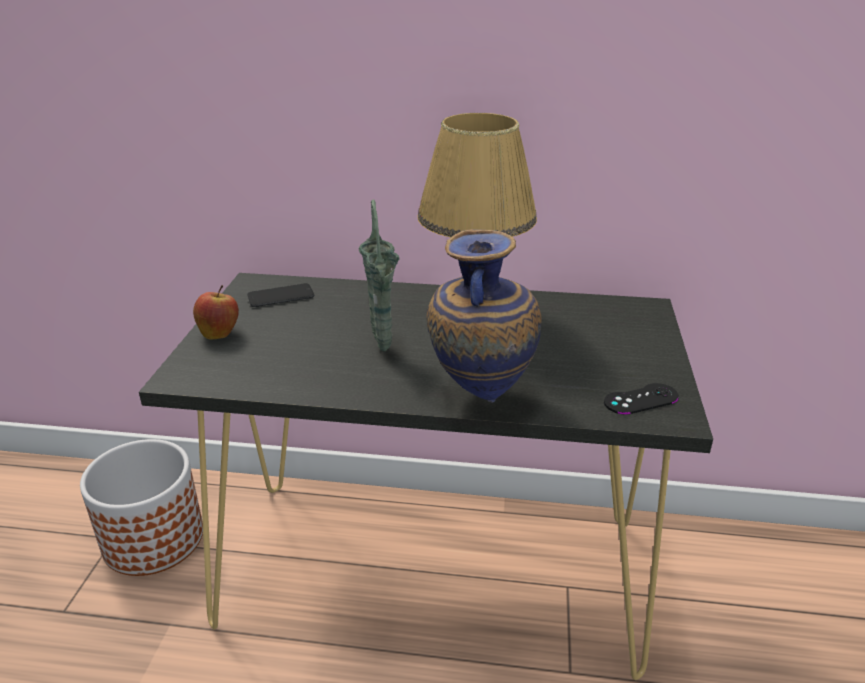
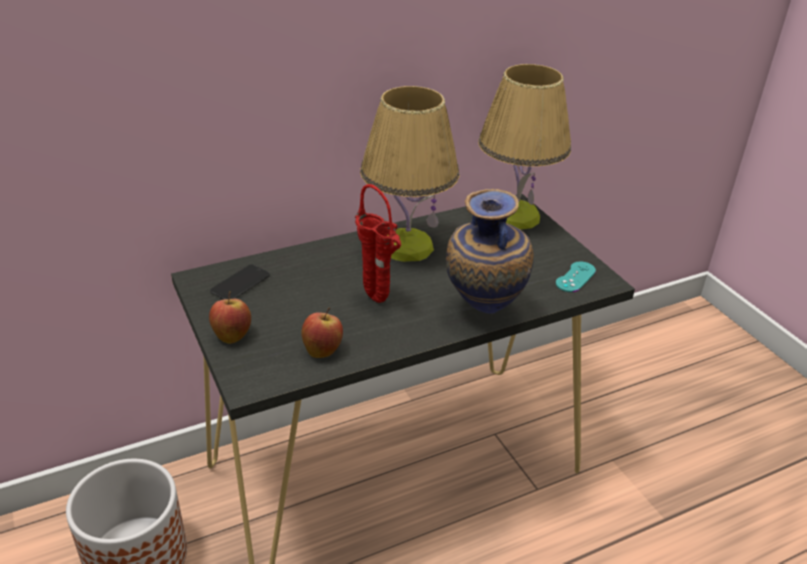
camera: 35 degrees left, 5 degrees up
(277, 373) = (322, 350): none -> apple
(383, 350) = (378, 302): green vase -> red vase
(634, 317) = (515, 216): none -> table lamp
(641, 399) = (575, 277): black game controller -> turquoise game controller

